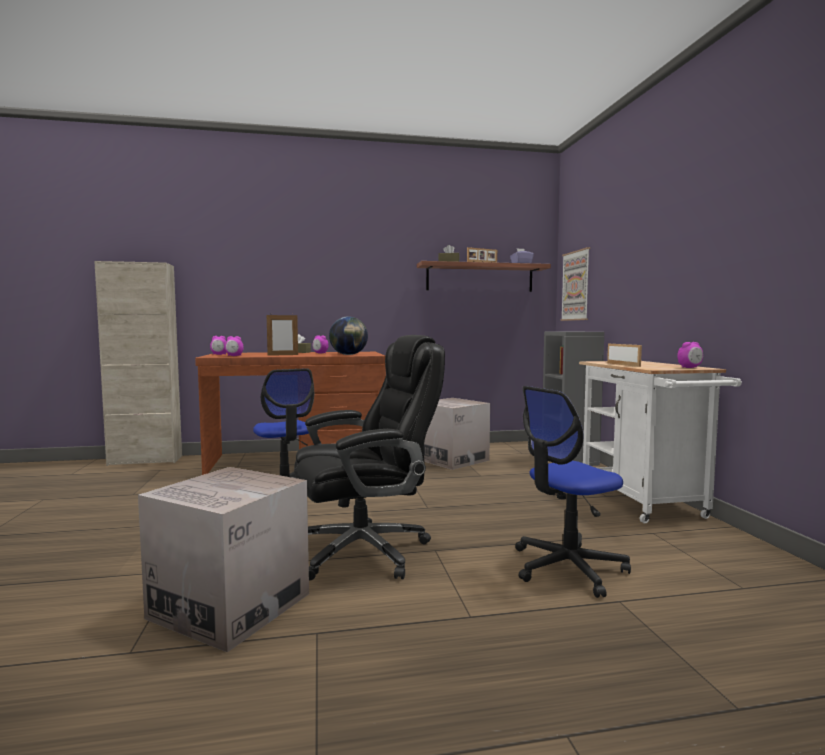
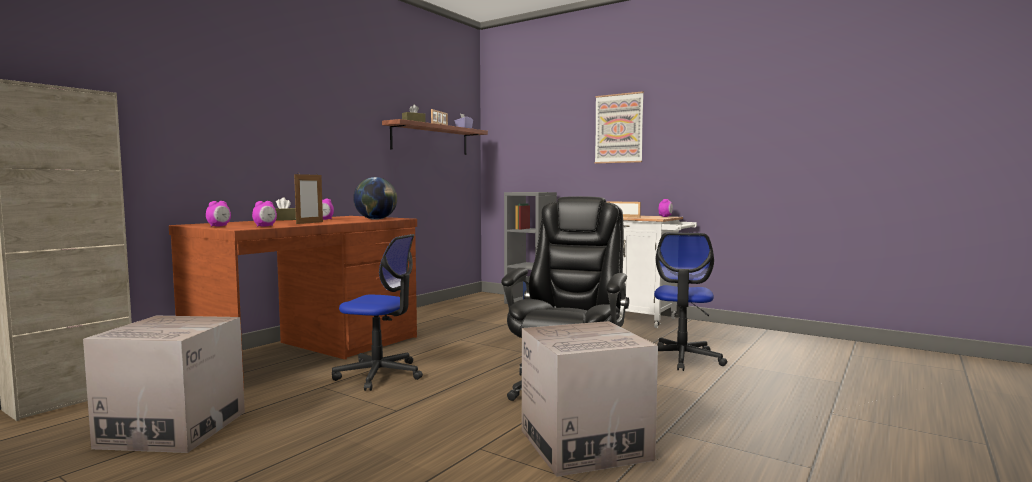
camera: 45 degrees left, 0 degrees up
(452, 459) = (449, 319): cardboard box -> cardboard box (173, 429)
(575, 286) = (511, 152): picture -> picture (619, 128)

